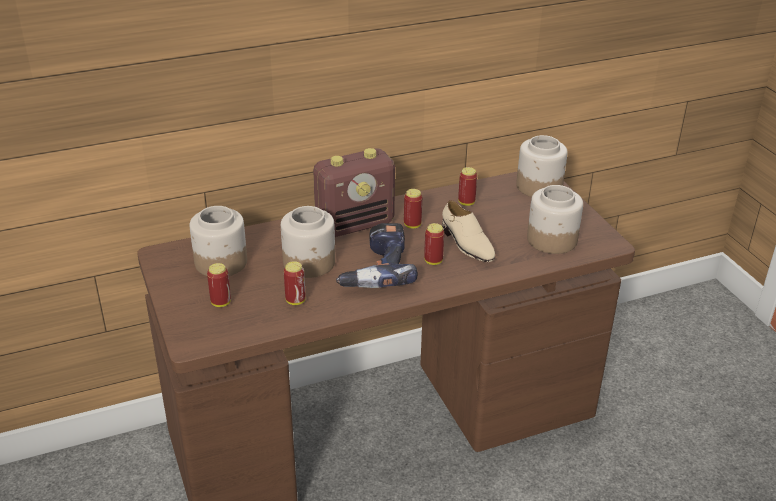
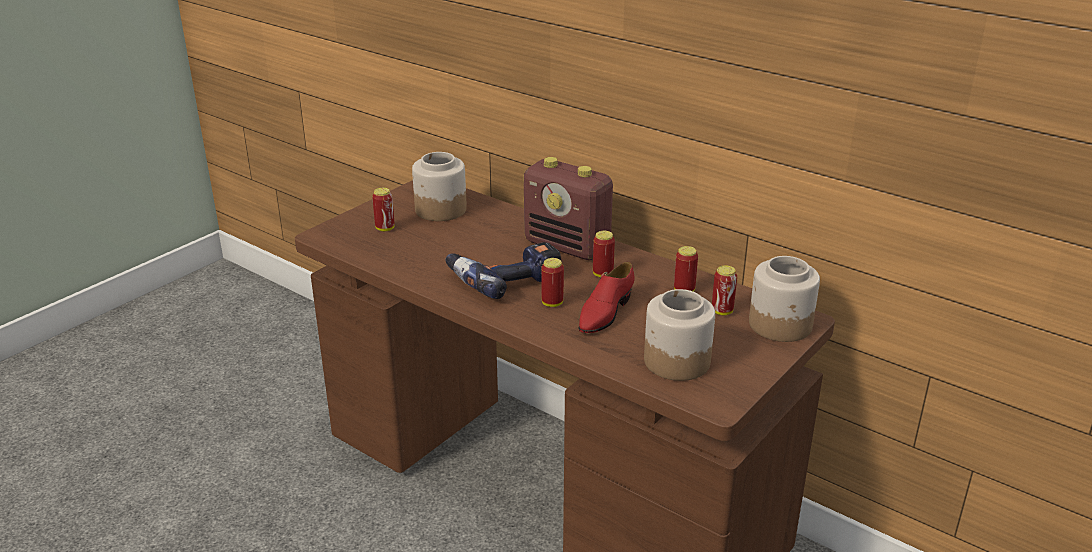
camera: 60 degrees right, 5 degrees down
(295, 301) = (418, 257): can -> can (722, 311)
(309, 263) = (481, 245): jar -> none
(466, 244) = (604, 313): beige shoe -> red shoe

